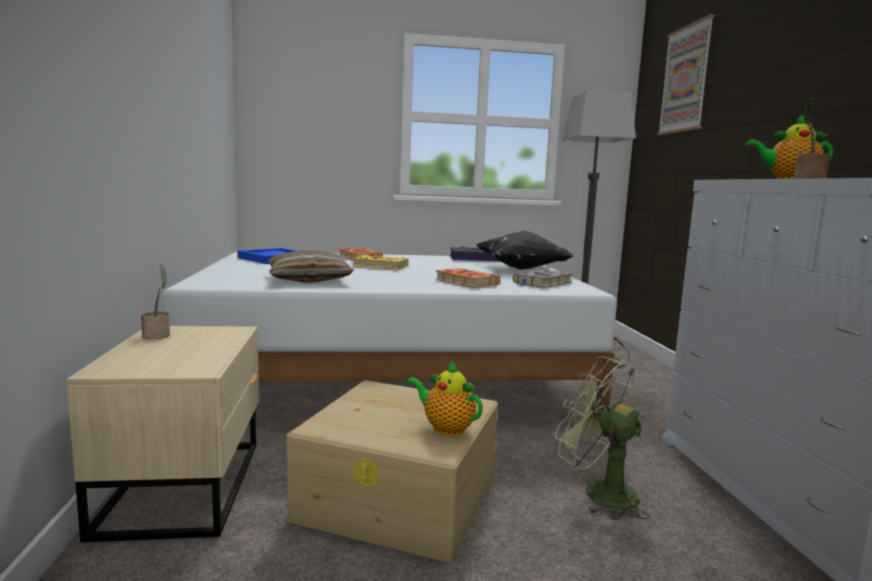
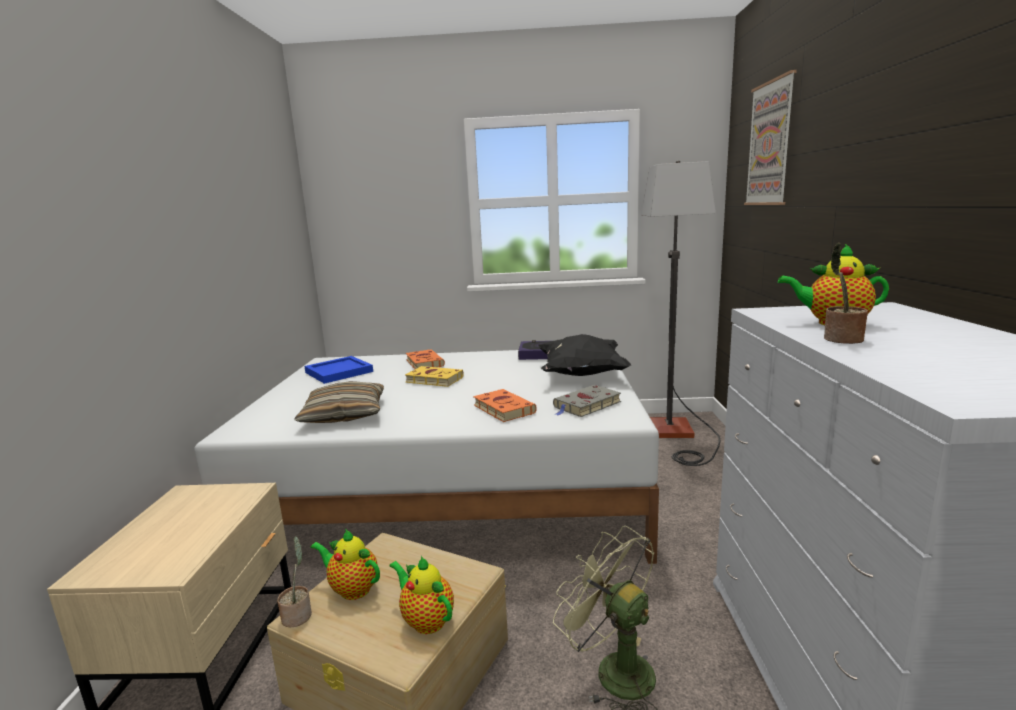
camera: 10 degrees right, 5 degrees up
(157, 335) = (173, 504): potted plant -> potted plant (298, 615)
(359, 411) = (352, 589): none -> teapot

